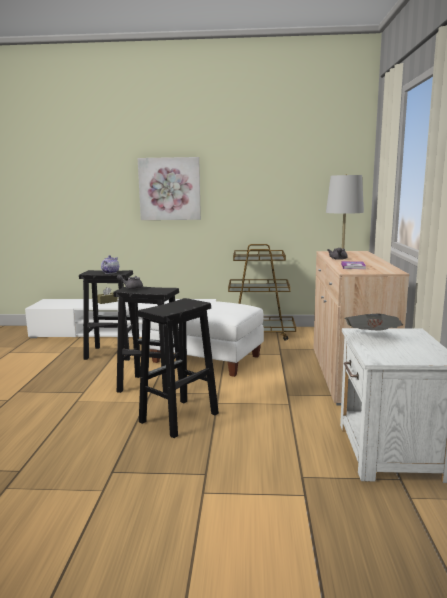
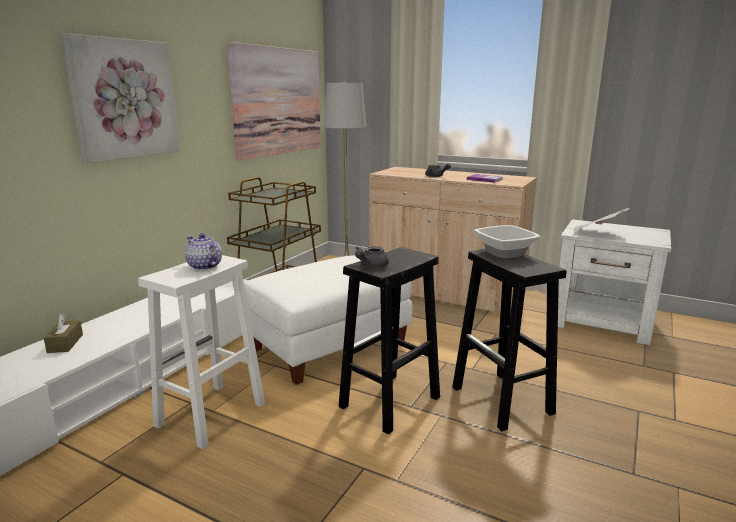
camera: 65 degrees left, 5 degrees up
(111, 353) = (210, 415): black stool -> white stool
(189, 303) = (505, 253): none -> bowl
(303, 191) = (278, 101): none -> picture

